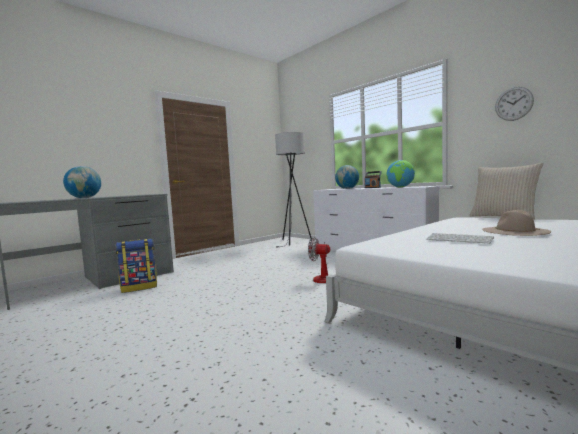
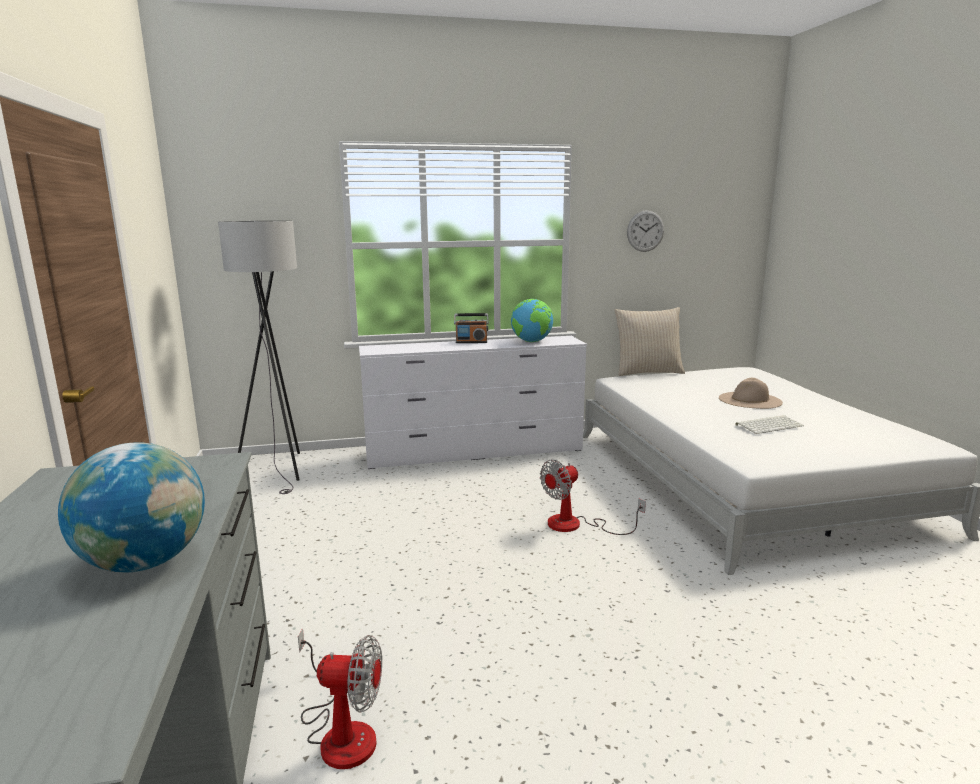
camera: 60 degrees left, 10 degrees up
(139, 287) = (341, 731): backpack -> fan
(347, 188) = (426, 346): globe -> none

